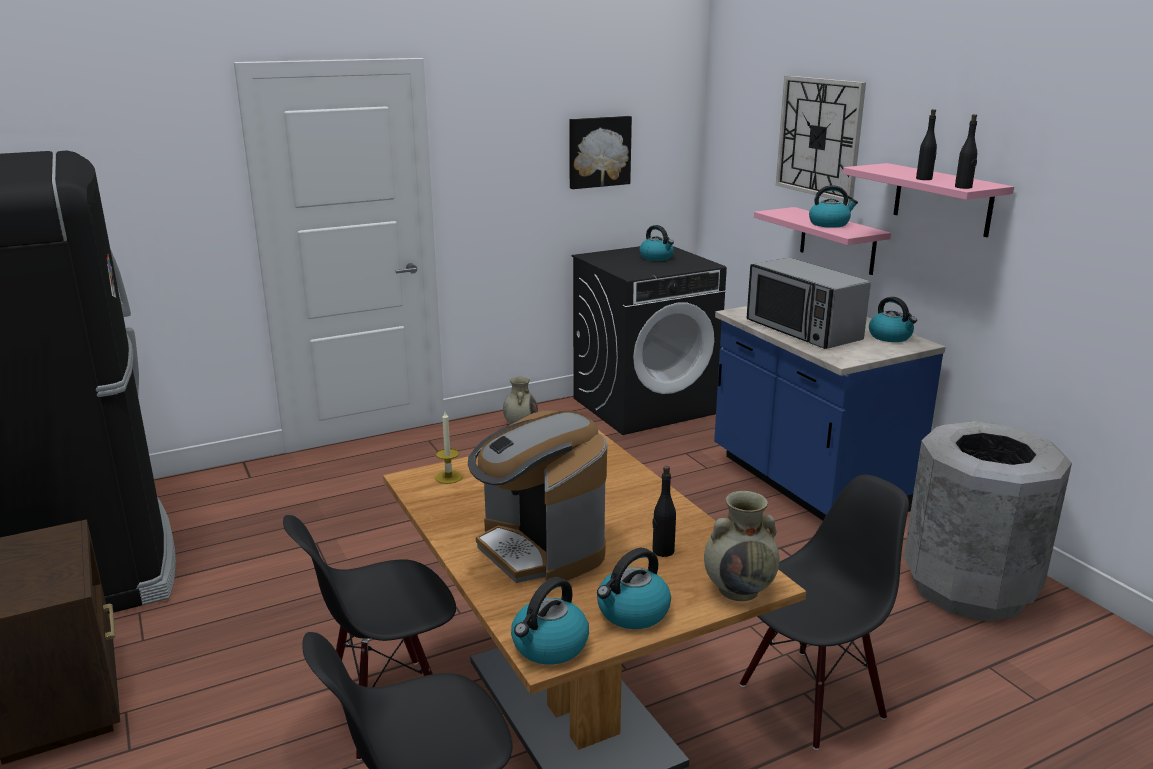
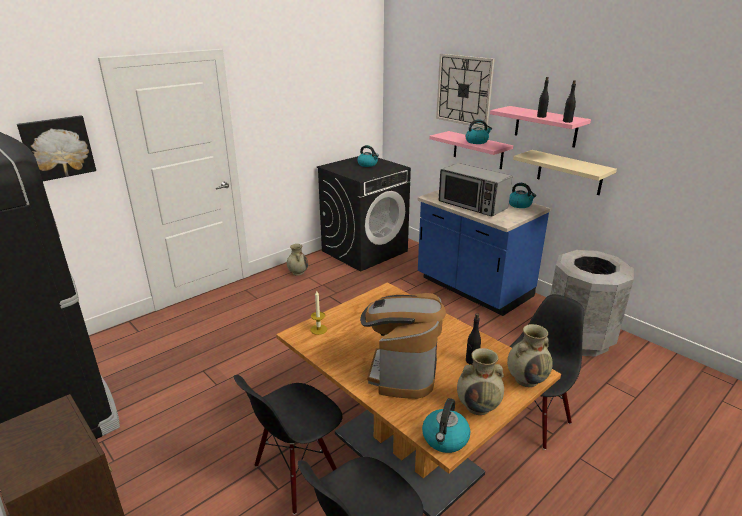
camera: 15 degrees left, 5 degrees up
(540, 550) = (402, 372): coffee machine -> coffee machine turned 60 degrees clockwise
(598, 151) = (328, 102): picture -> picture (57, 148)
(632, 612) = (478, 406): kettle -> beige vase
(979, 283) = (569, 172): none -> beige shelf

